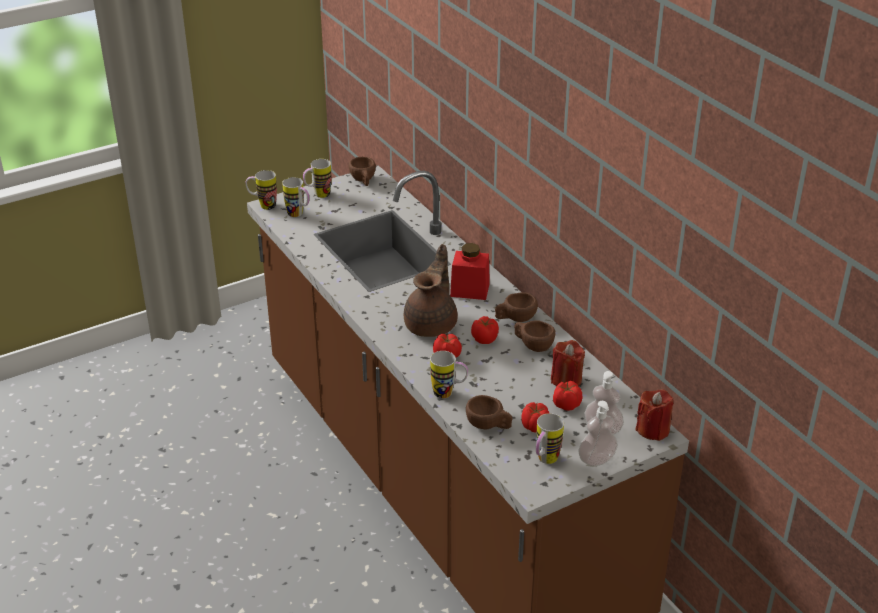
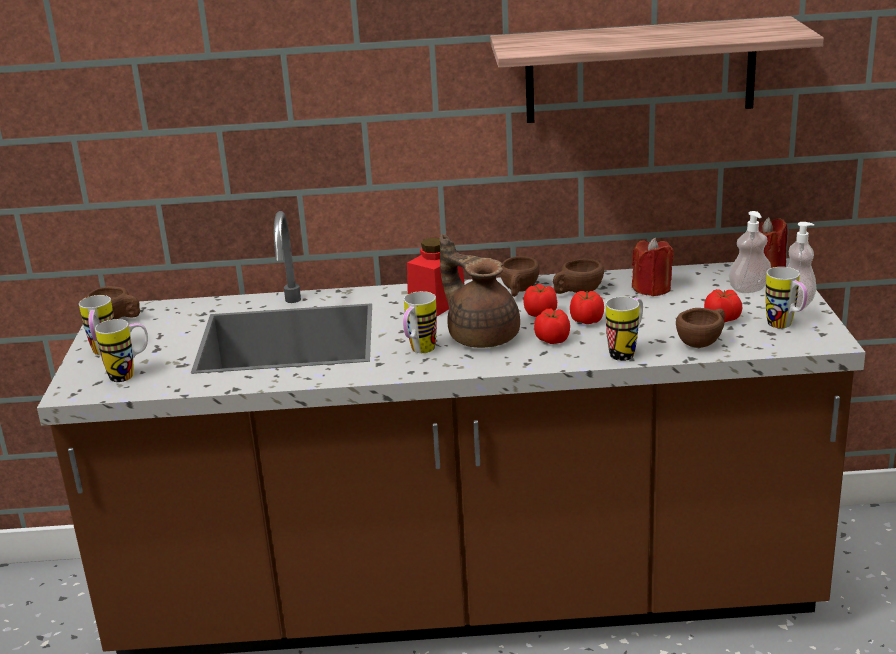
camera: 60 degrees left, 10 degrees down
(263, 206) = (66, 396): mug -> mug (419, 351)
(566, 405) = (695, 297): tomato -> tomato (586, 321)
(625, 217) = (640, 70): none -> shelf

